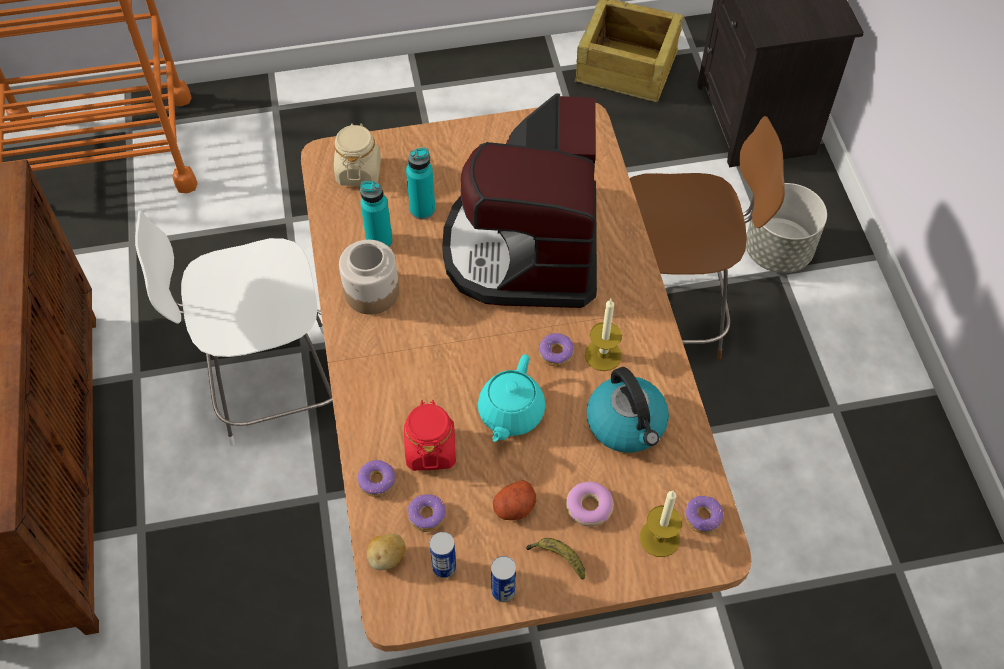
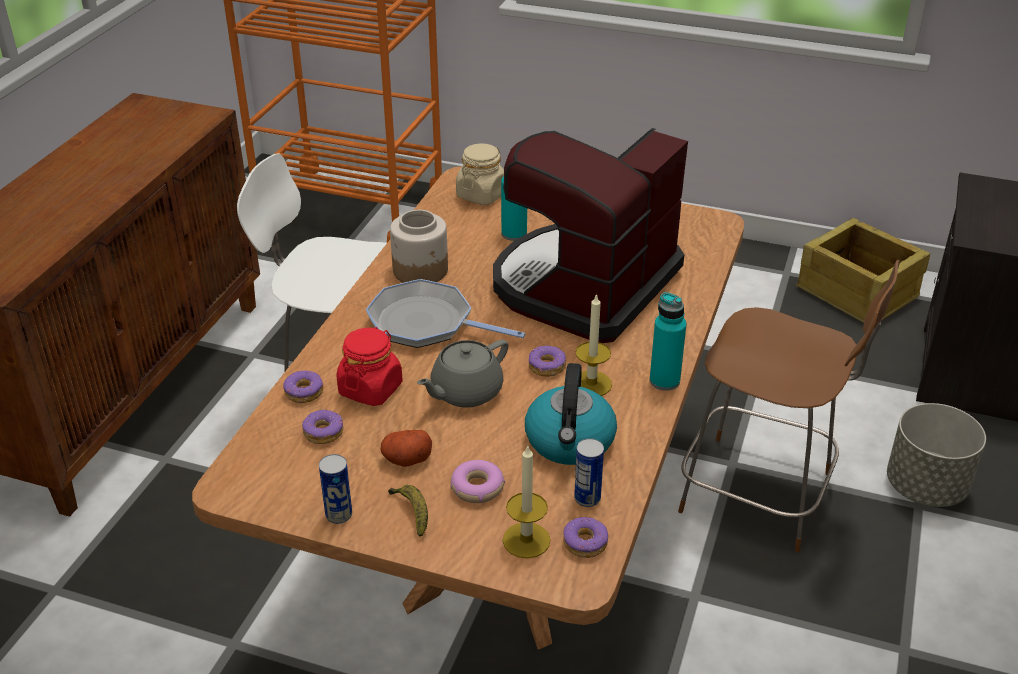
camera: 30 degrees right, 20 degrees down
(379, 241) = (457, 241): turquoise bottle -> turquoise bottle (664, 381)
(386, 557) = (261, 446): potato -> none
(423, 352) = (426, 323): none -> frying pan
(444, 567) = (303, 475): can -> can (587, 498)
(510, 413) = (465, 392): turquoise teapot -> grey teapot

